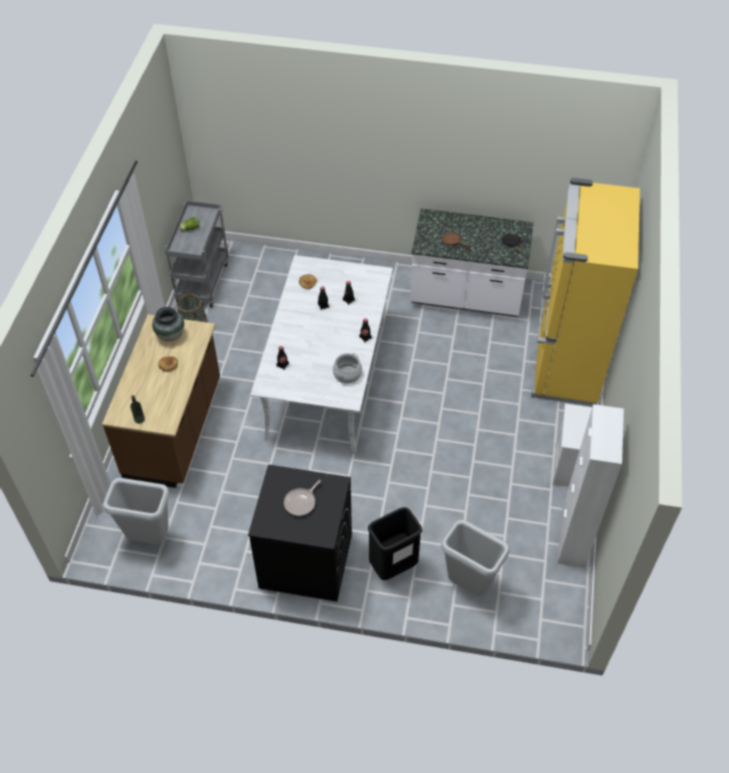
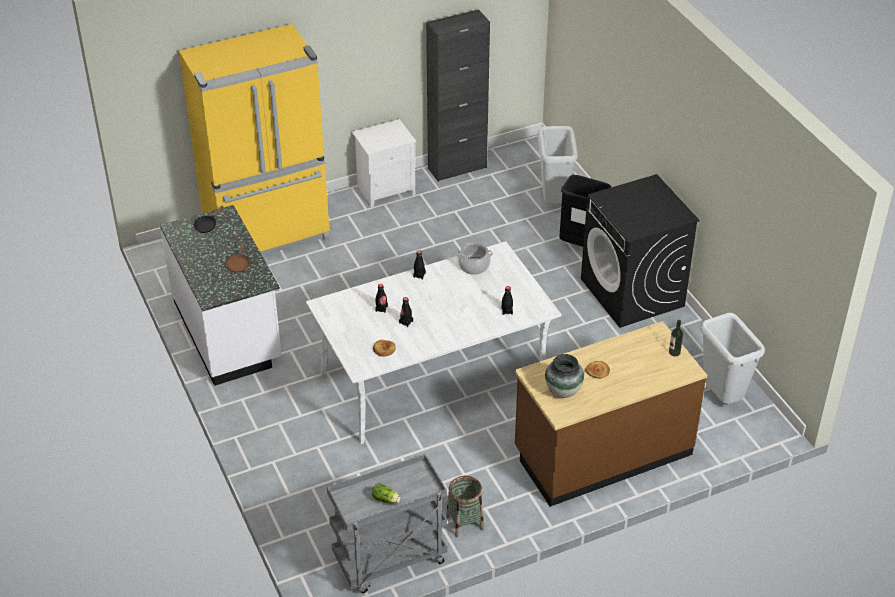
camera: 125 degrees left, 10 degrees down
(301, 502) = (640, 207): frying pan -> none
(572, 539) = (457, 168): white cabinet -> black cabinet

